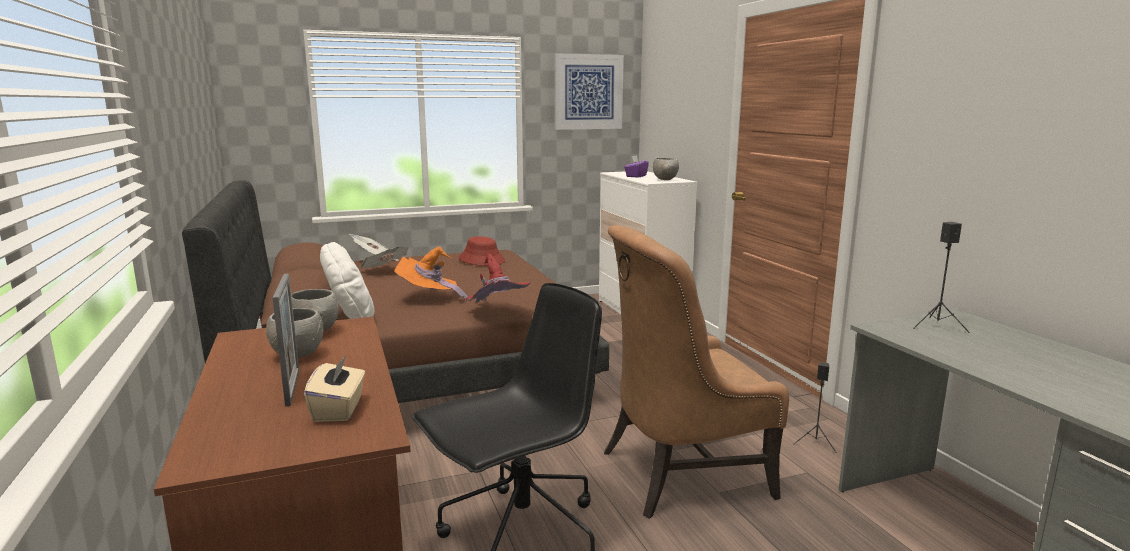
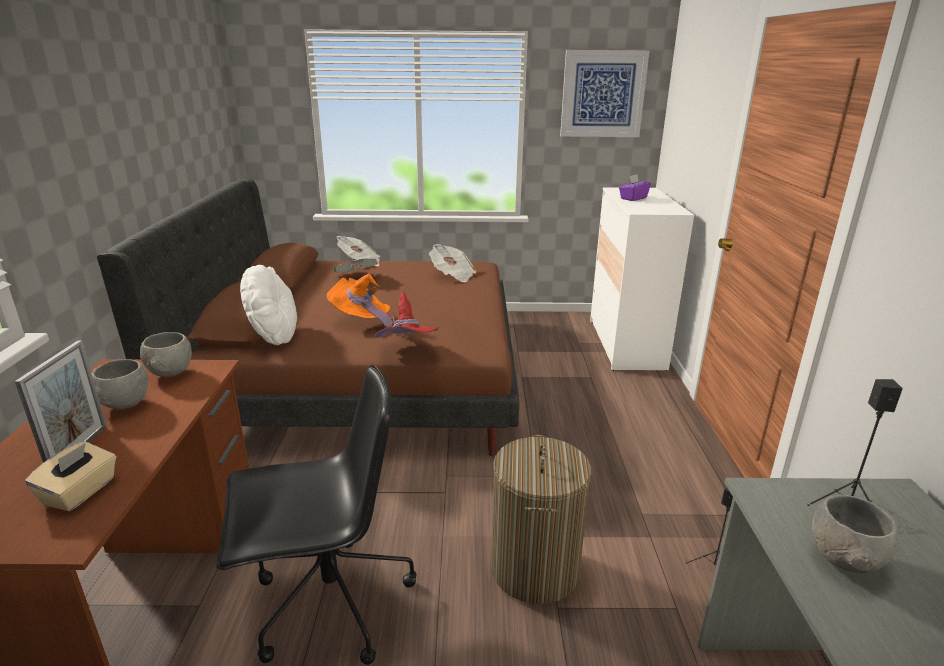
camera: 20 degrees right, 10 degrees up
(482, 260) = (452, 275): red hat -> newspaper
(665, 180) = (658, 209): grey bowl -> grey bowl (843, 562)
(682, 473) = (534, 569): brown chair -> laundry basket

